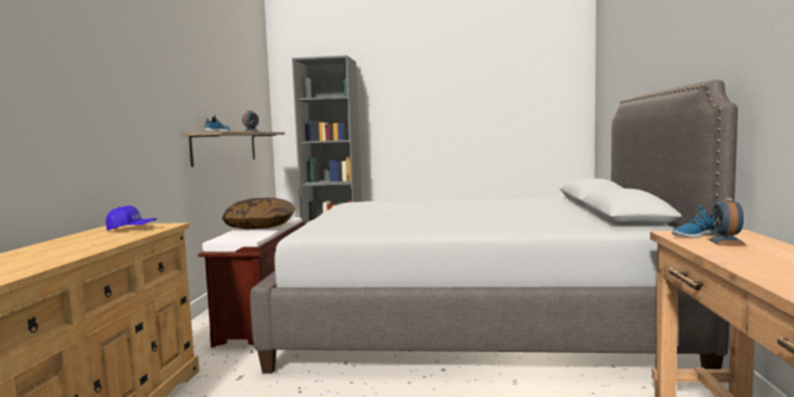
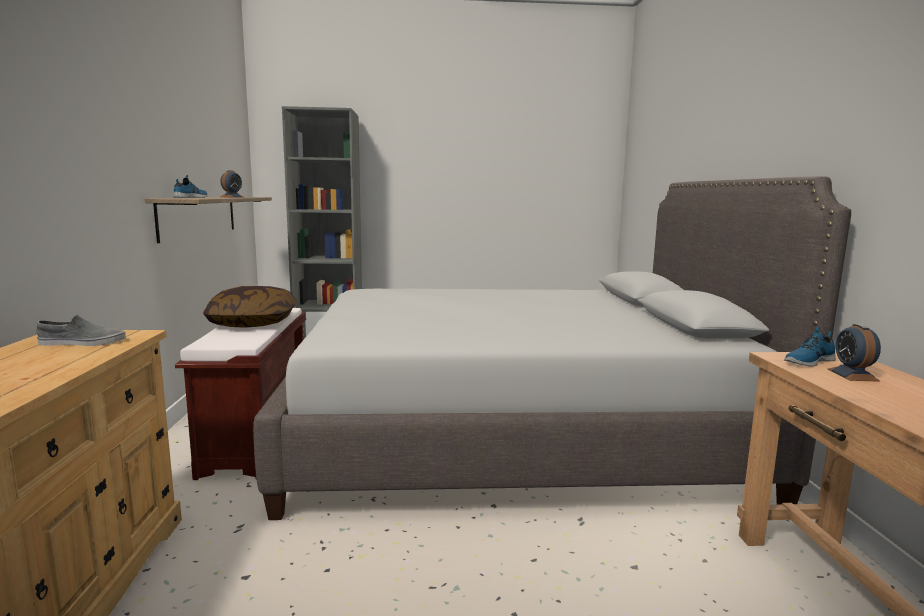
camera: 10 degrees left, 5 degrees up
(131, 229) = (82, 343): blue cap -> grey shoe

